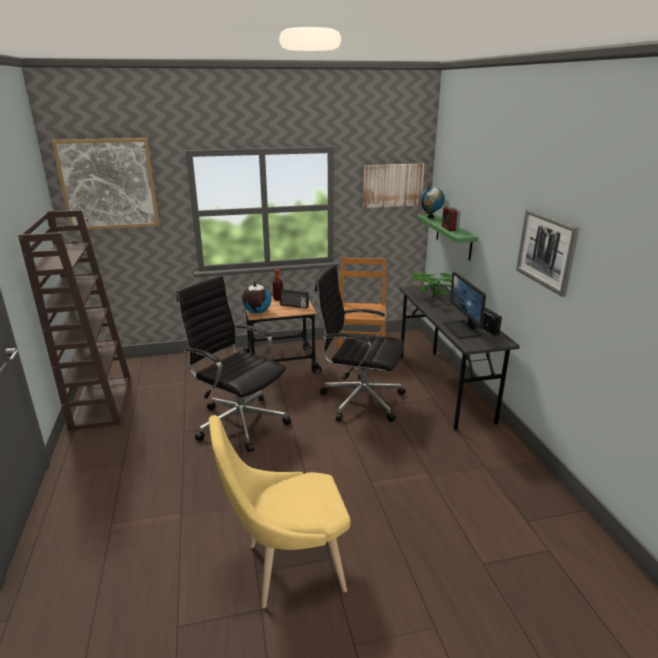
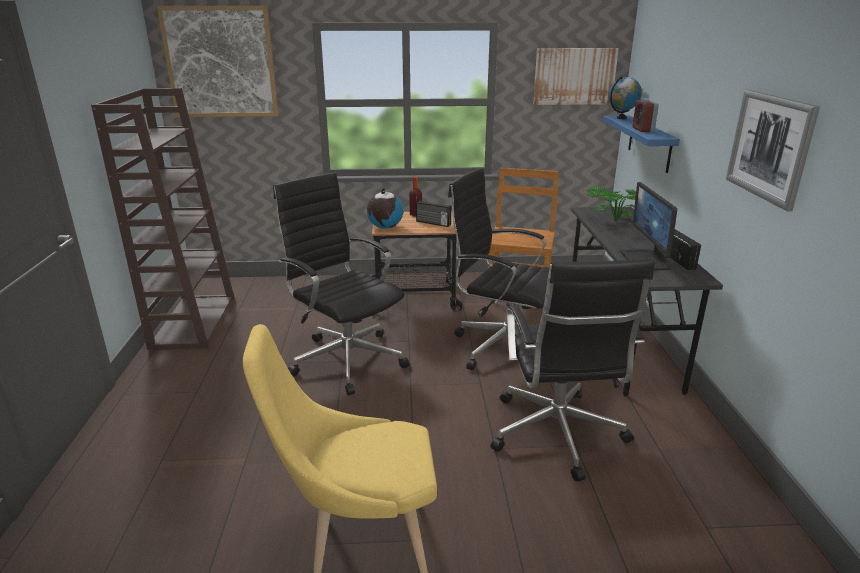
camera: 10 degrees right, 0 degrees up
(413, 466) = (557, 435): none -> black office chair
(453, 237) = (649, 143): green shelf -> blue shelf

